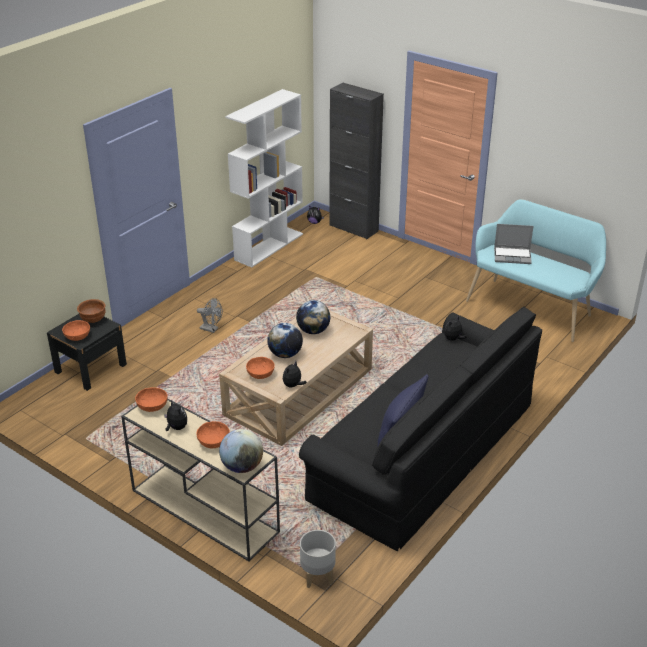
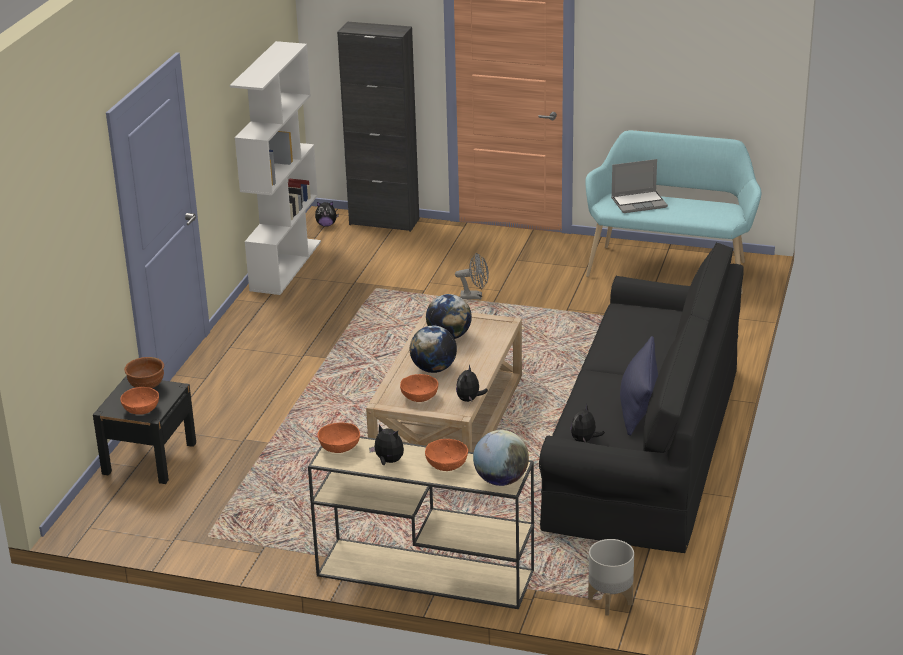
camera: 20 degrees left, 5 degrees down
(211, 329) = (281, 377): grey fan -> grey fan (475, 296)
(453, 339) = (631, 306): plush toy -> plush toy (584, 440)

